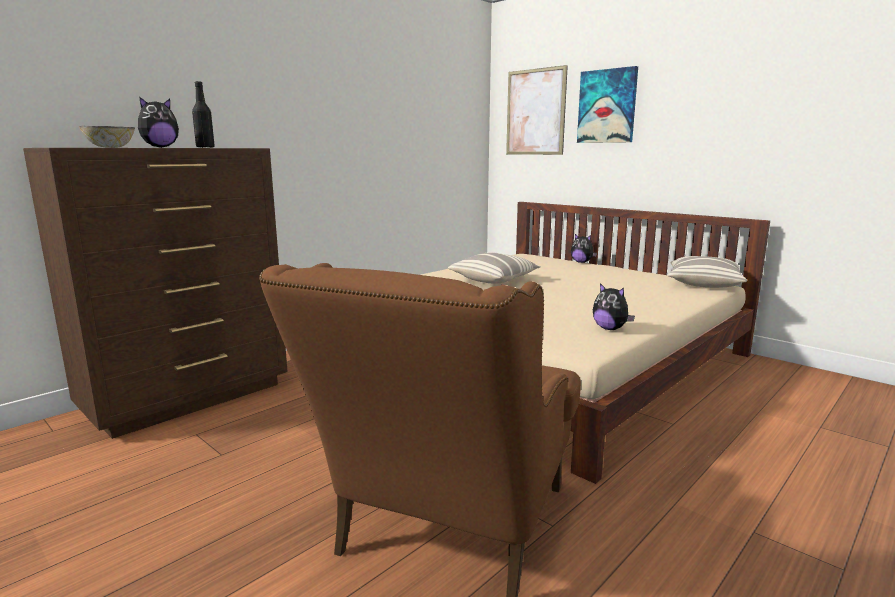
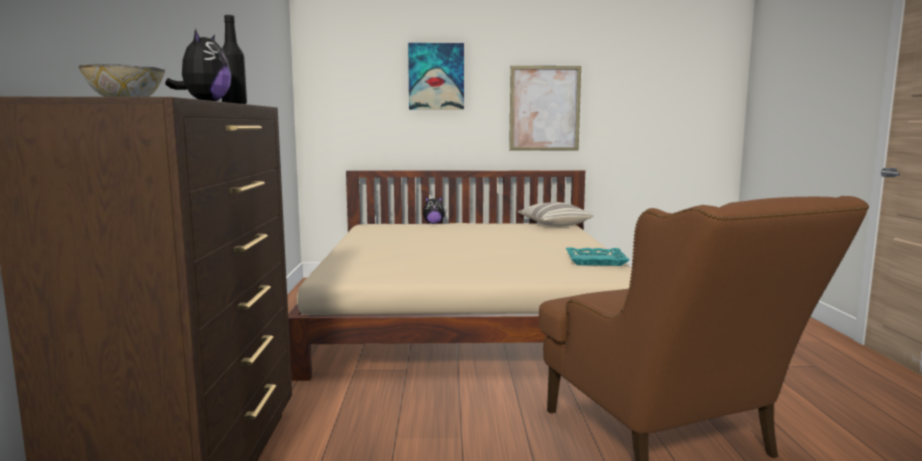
camera: 45 degrees left, 5 degrees down
(494, 279) = (416, 246): pillow -> none
(535, 112) = (355, 78): picture -> picture (544, 108)
(610, 329) = (596, 261): plush toy -> turquoise tray

